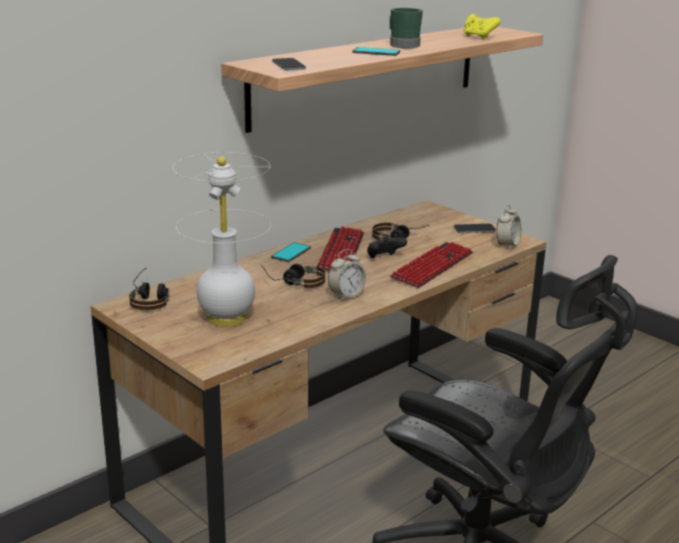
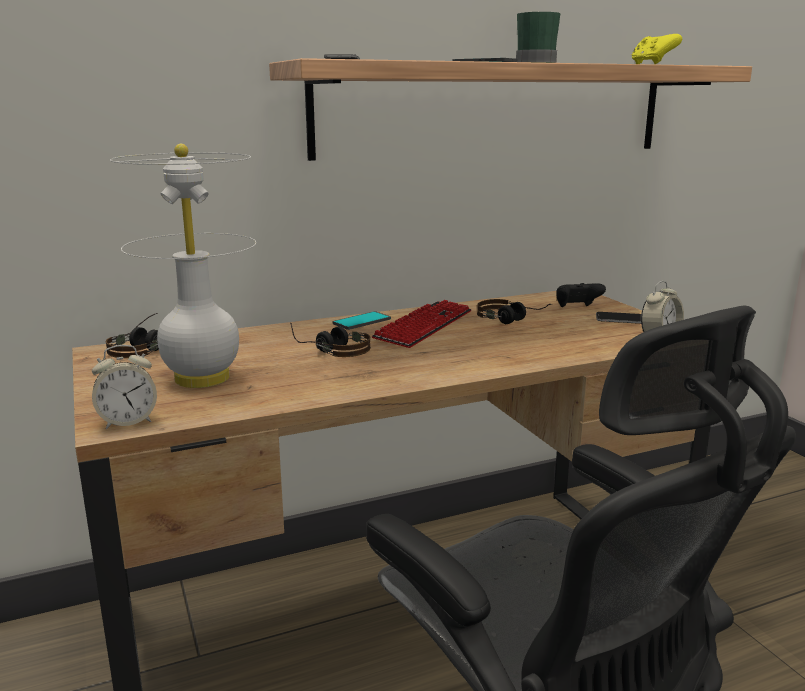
camera: 20 degrees right, 5 degrees down
(346, 295) = (382, 371): alarm clock -> alarm clock (128, 422)
(384, 258) = (473, 337): black game controller -> black game controller (577, 308)
(432, 266) = (532, 352): keyboard -> none

